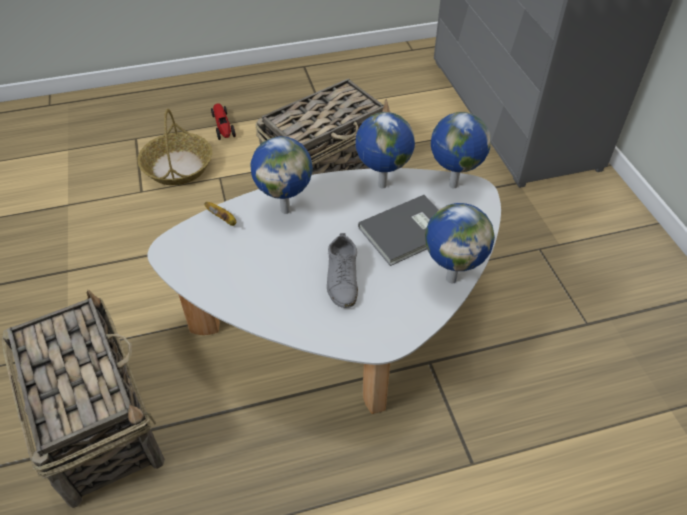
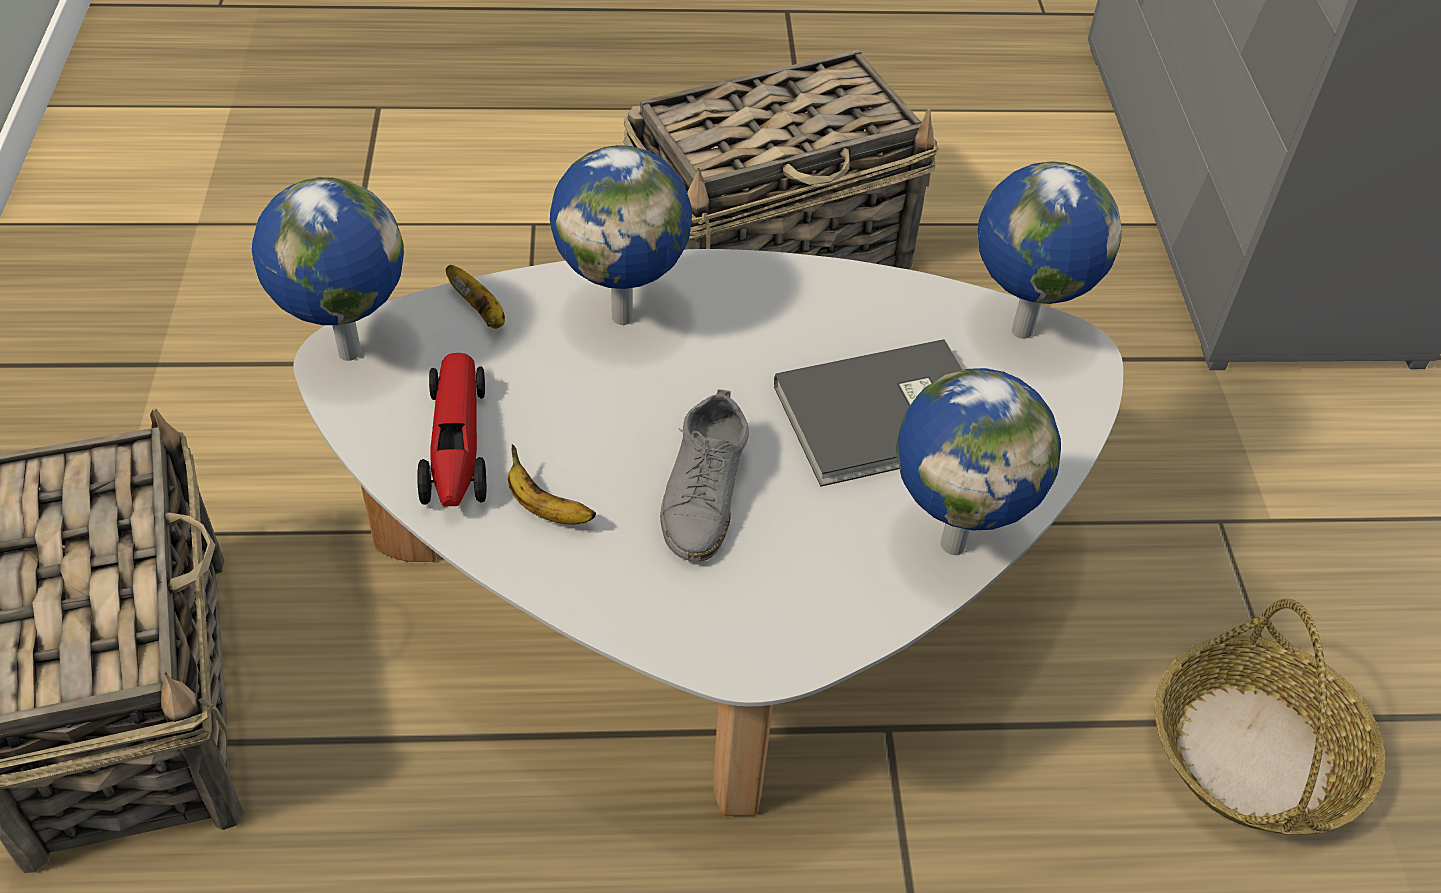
camera: 10 degrees right, 0 degrees up
(178, 167) = (450, 185): basket -> basket (1254, 754)
(223, 126) = (572, 114): toy car -> toy car (456, 446)
(277, 298) = (546, 509): none -> banana
(381, 185) = (854, 301): globe -> globe (346, 352)

